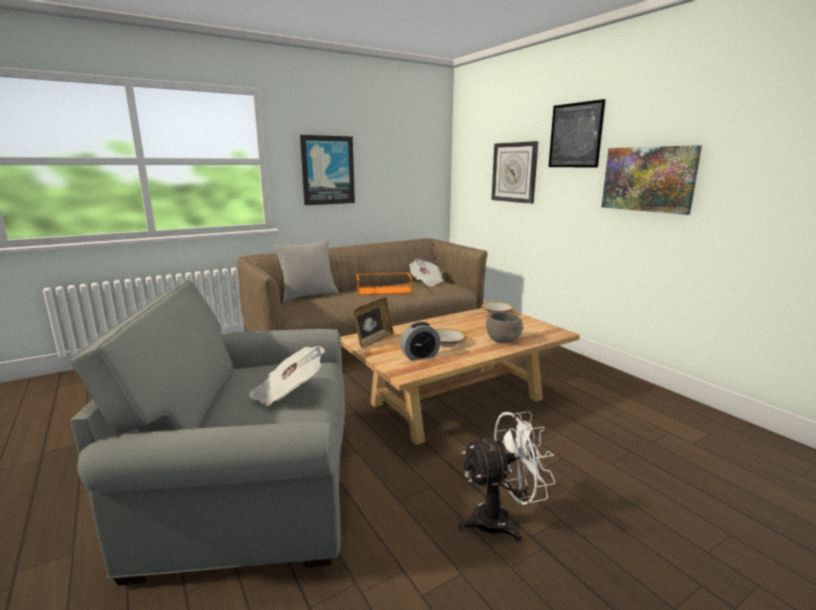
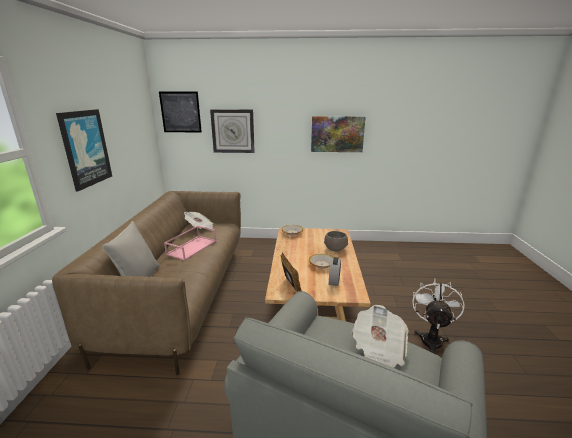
camera: 55 degrees left, 5 degrees up
(384, 290) = (192, 247): orange tray -> pink tray
(575, 135) = (284, 107): picture -> picture (180, 112)

